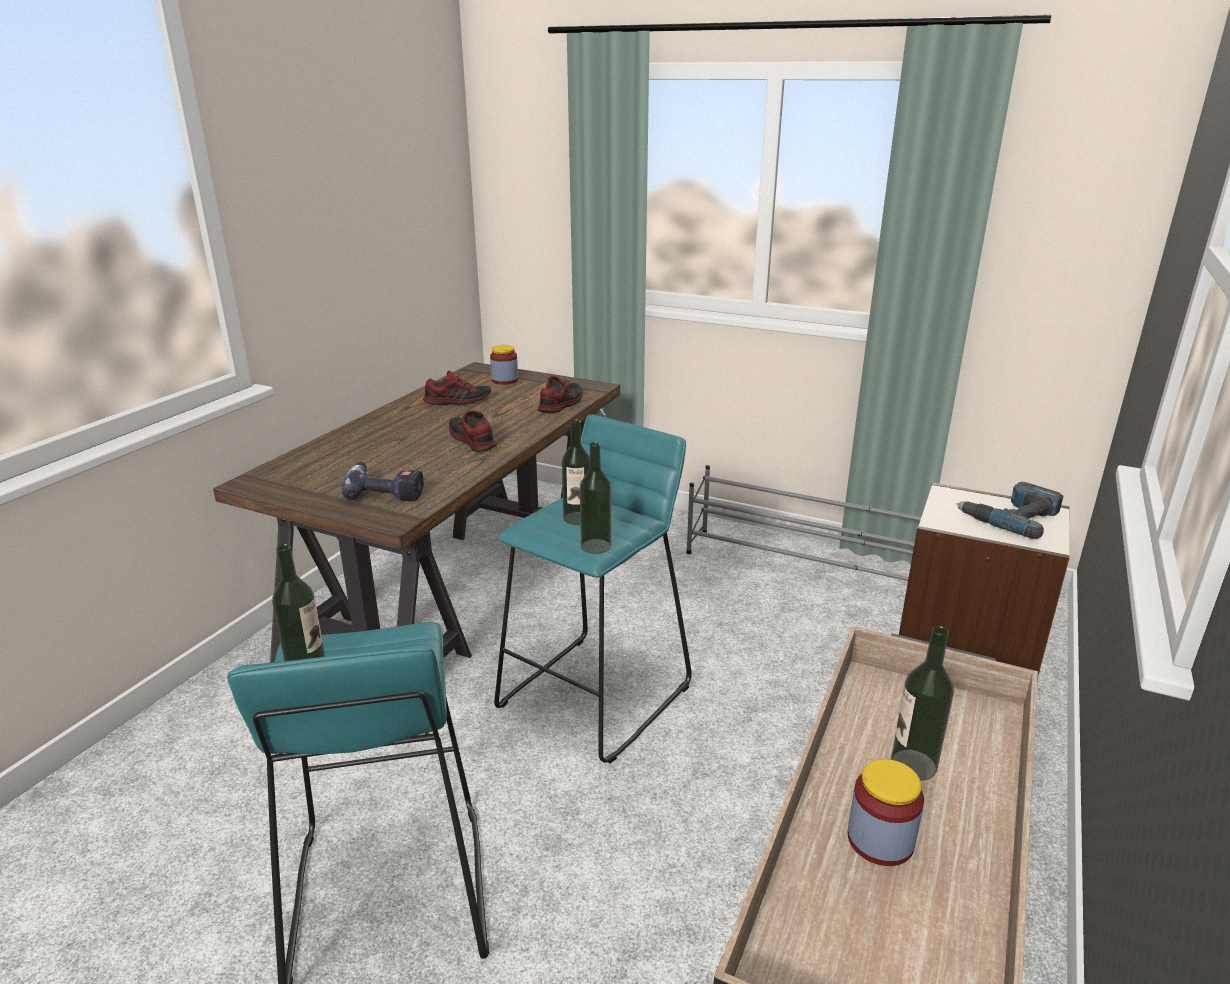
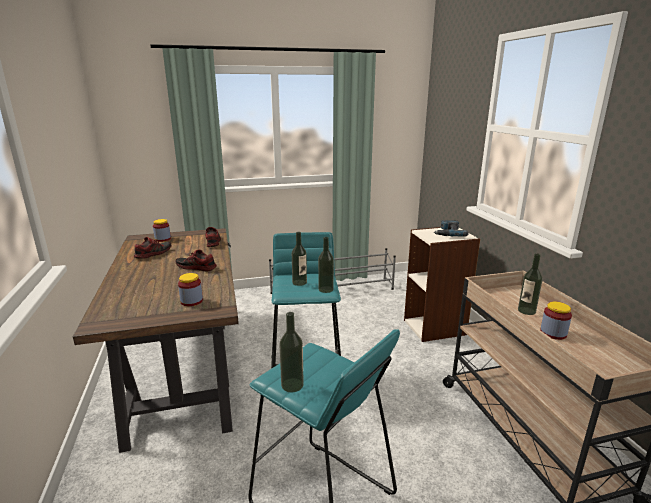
camera: 40 degrees left, 5 degrees down
(385, 491) = (191, 301): power drill -> jar

